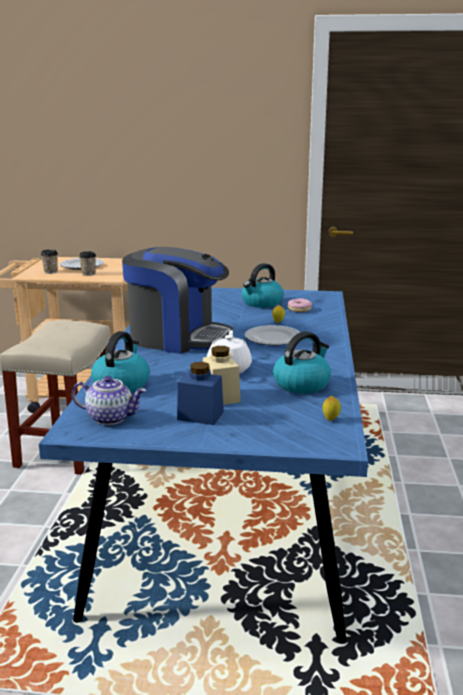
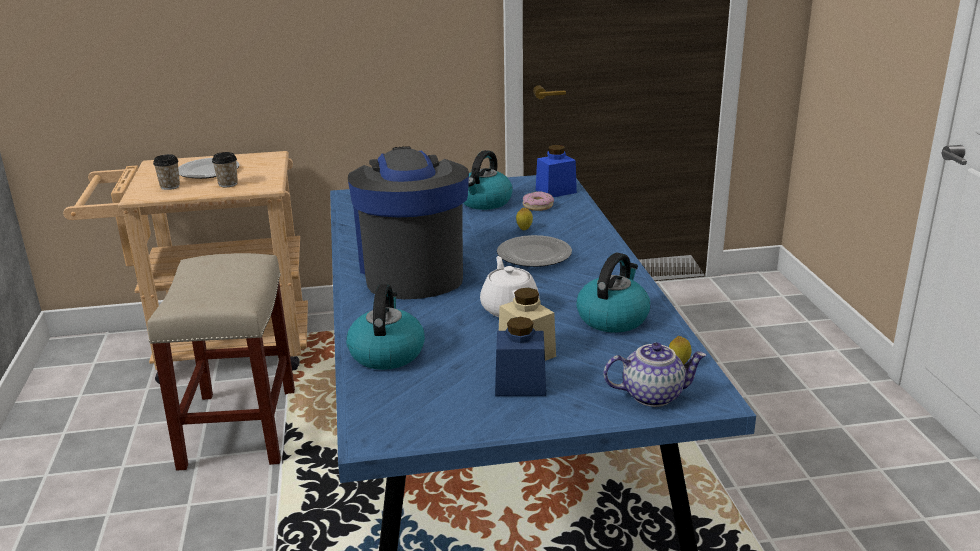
camera: 15 degrees left, 5 degrees up
(111, 418) = (408, 407): teapot -> teapot (653, 395)
(177, 338) = (412, 270): coffee machine -> coffee machine turned 105 degrees counterclockwise
(320, 301) = (555, 191): none -> blue jar

